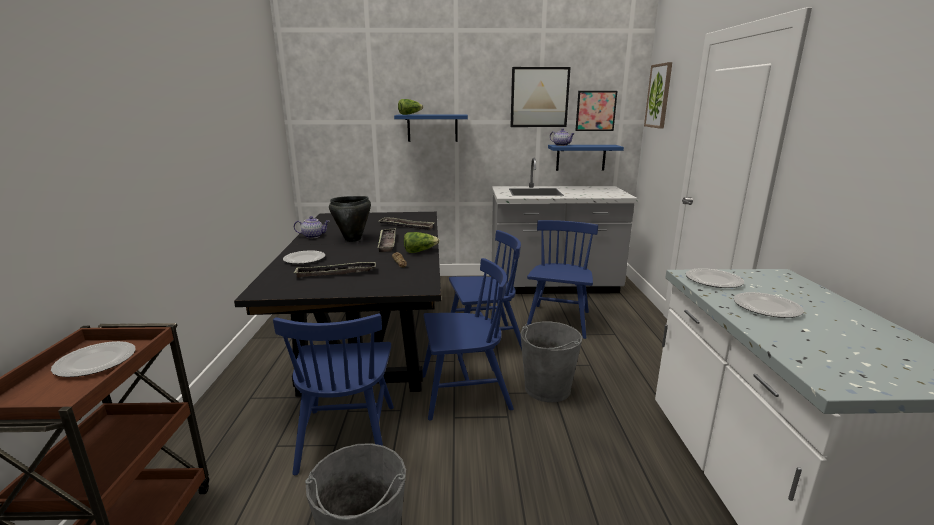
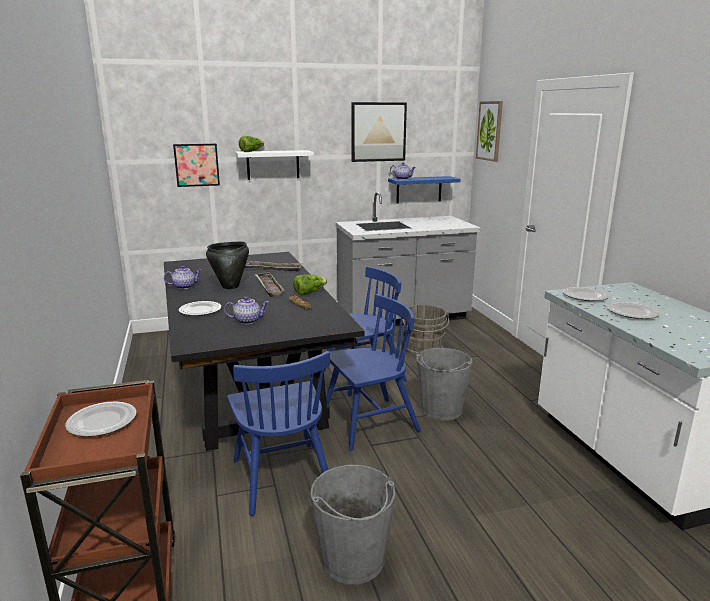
camera: 15 degrees left, 0 degrees up
(336, 273) = (247, 321): tray -> teapot
(432, 128) = (273, 164): blue shelf -> white shelf
(558, 321) = (423, 350): blue chair -> grey bucket
(595, 111) = (431, 144): picture -> picture (196, 165)

